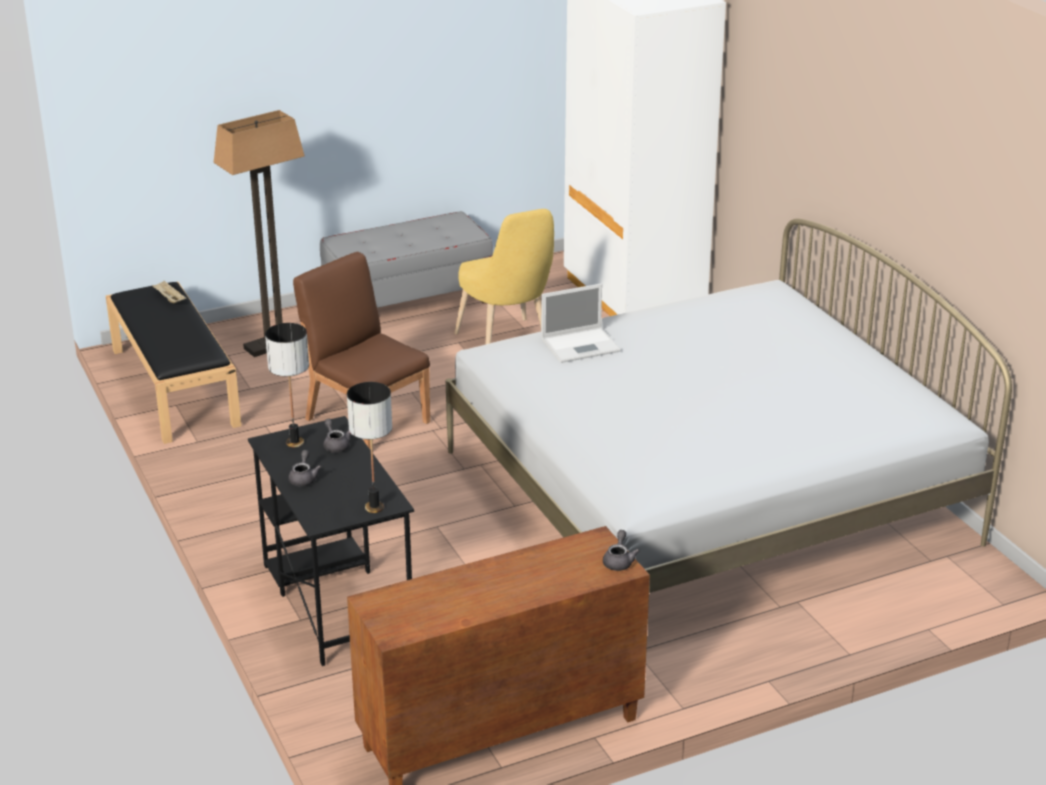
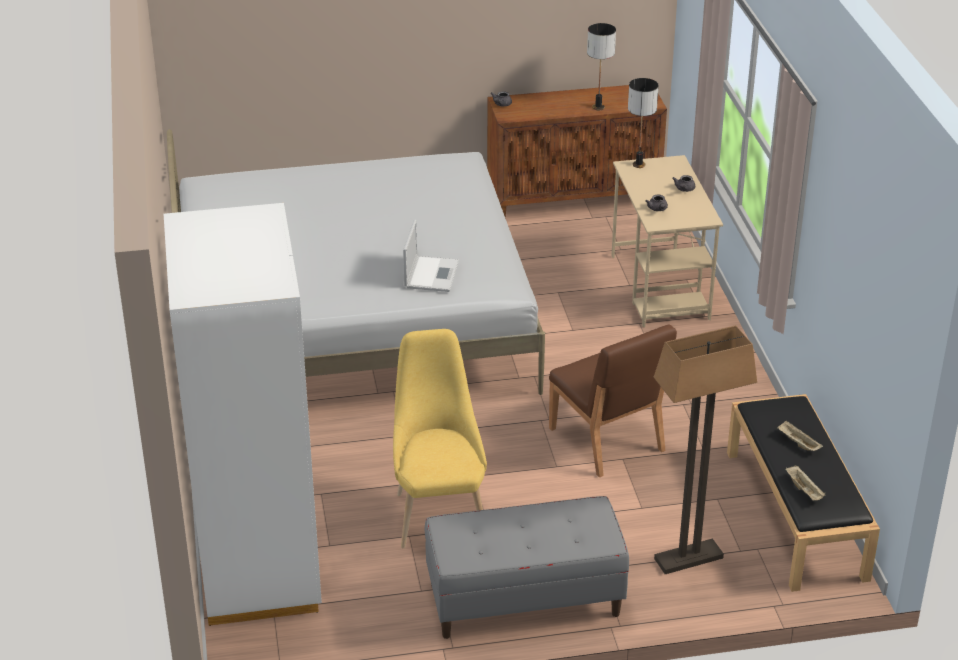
camera: 165 degrees left, 5 degrees up
(171, 330) = (797, 443): none -> beige tray
(294, 442) = (688, 215): table lamp -> table lamp (598, 107)
(336, 600) = (660, 288): black desk -> beige desk
(582, 345) = (431, 273): laptop -> laptop turned 105 degrees clockwise

